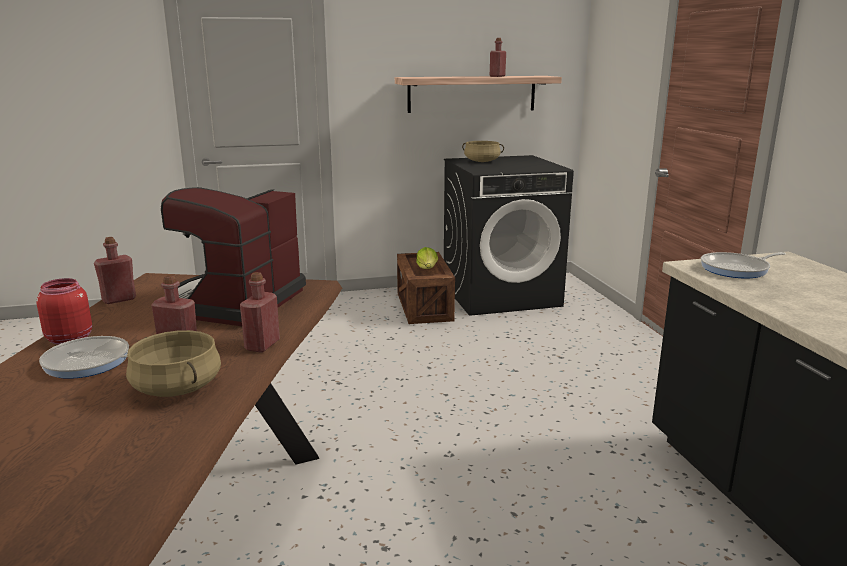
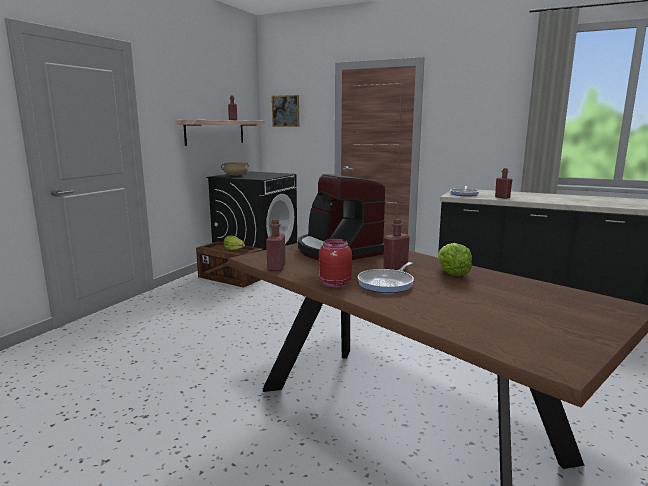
camera: 50 degrees left, 5 degrees down
(176, 388) = (452, 274): beige cooking pot -> lettuce
(262, 345) = (416, 255): red bottle -> red bottle (502, 197)
(610, 60) = (286, 111): none -> picture

